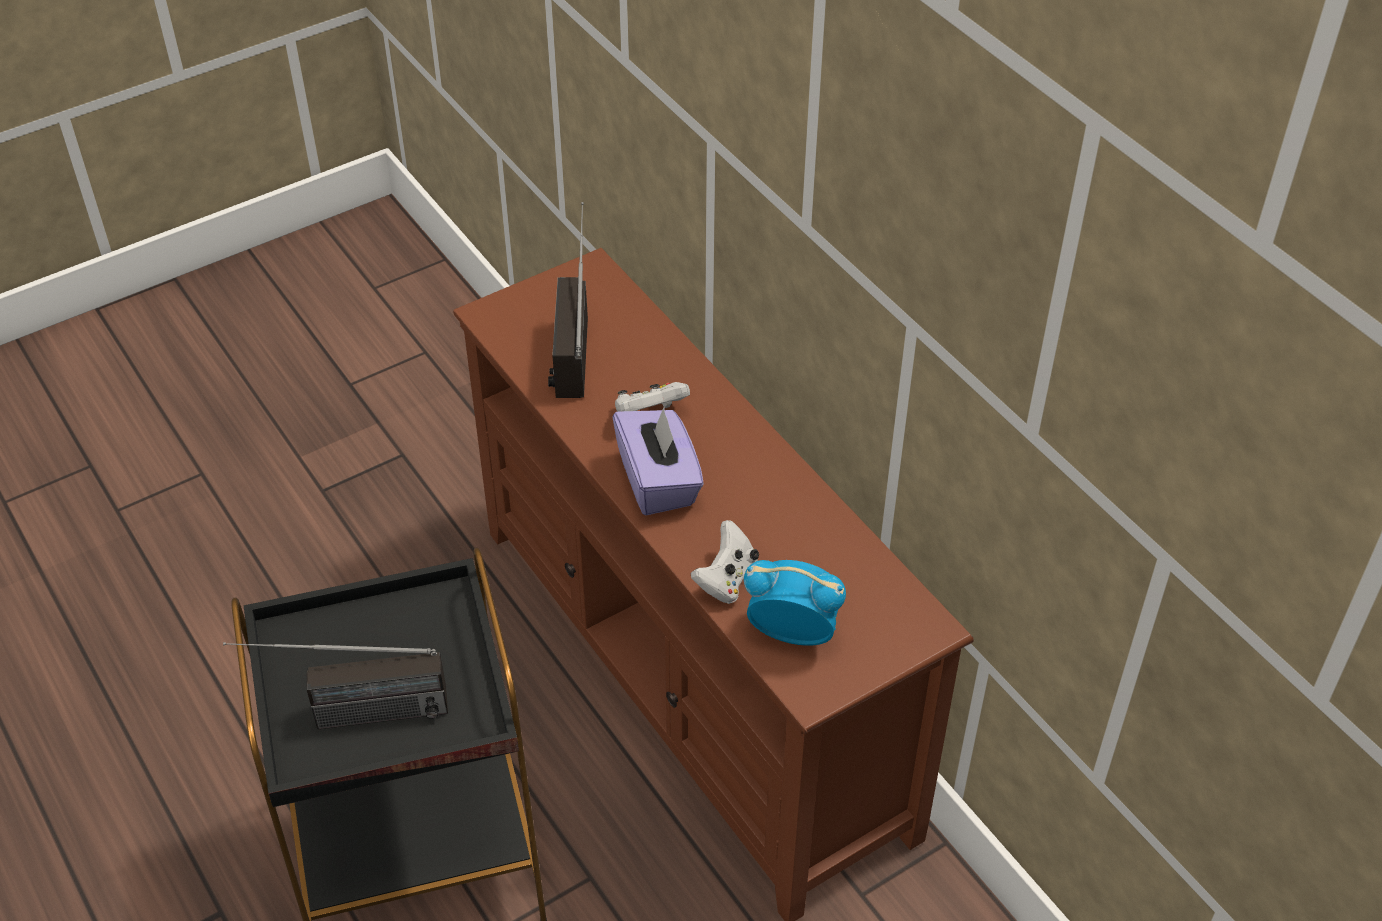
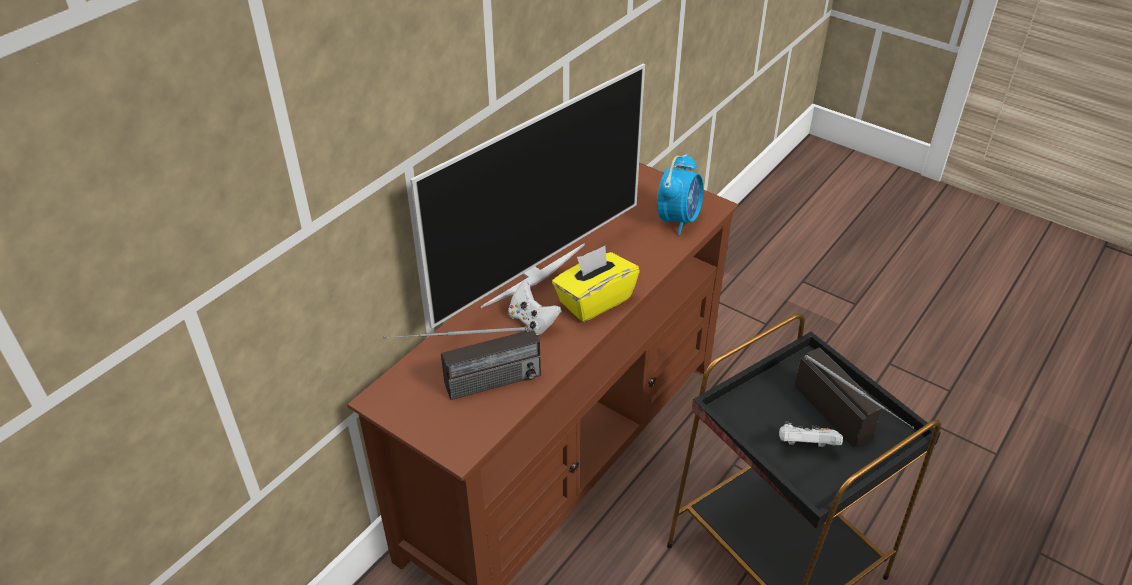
camera: 110 degrees left, 5 degrees down
(658, 481) = (594, 300): purple tissue box -> yellow tissue box
(726, 579) = (657, 252): white game controller -> white game controller (805, 446)
(740, 435) = (532, 274): none -> television
(792, 632) = (678, 219): alarm clock -> alarm clock turned 150 degrees counterclockwise

